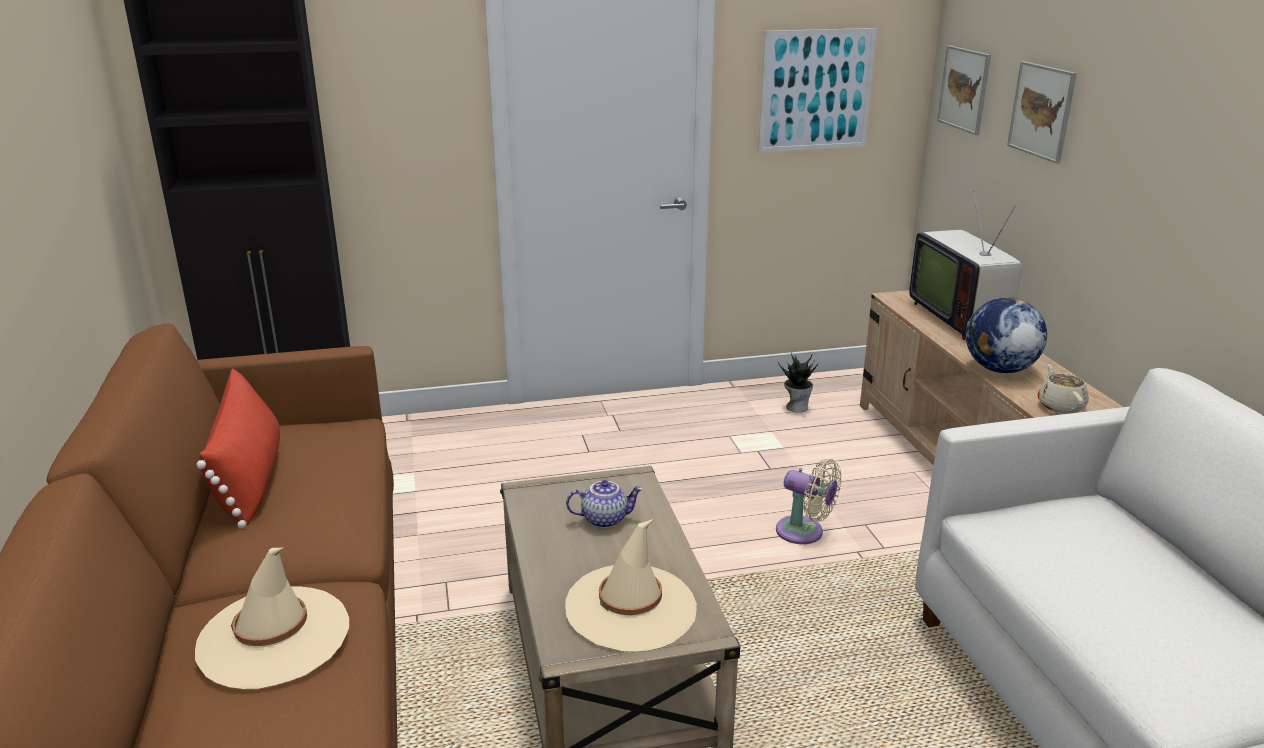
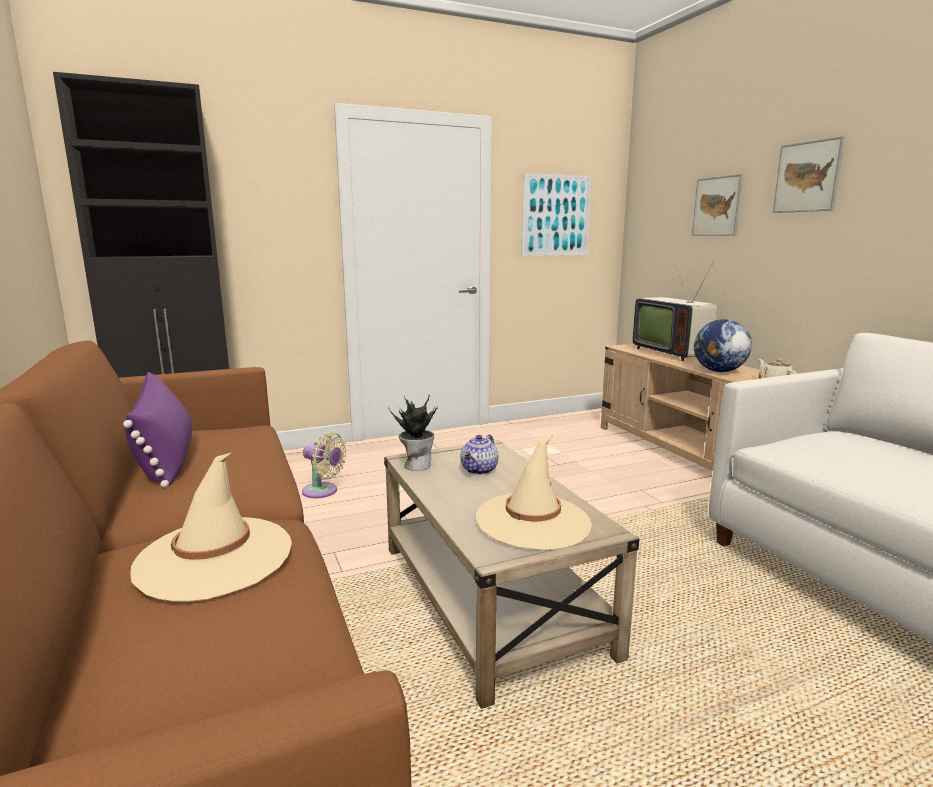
camera: 10 degrees left, 10 degrees down
(250, 478) = (166, 458): red pillow -> purple pillow
(605, 519) = (480, 470): teapot -> teapot turned 135 degrees clockwise
(796, 407) = (559, 431): potted plant -> potted plant (417, 465)
(804, 533) = (601, 498): beige fan -> beige fan (323, 491)
(964, 89) = (652, 210): picture -> picture (807, 176)

